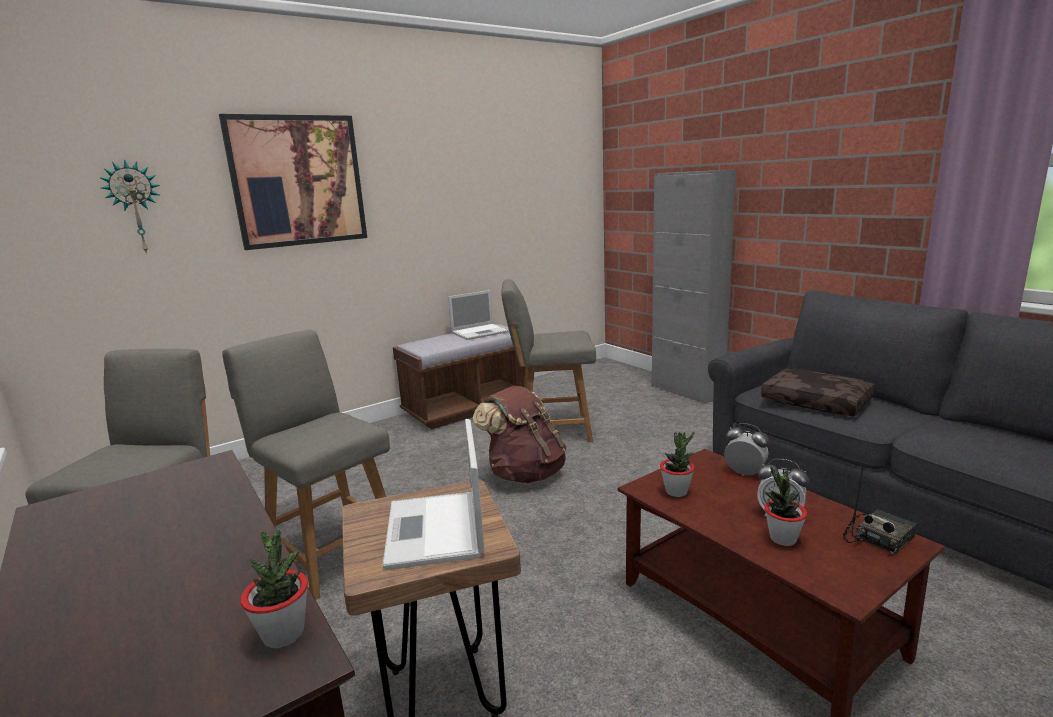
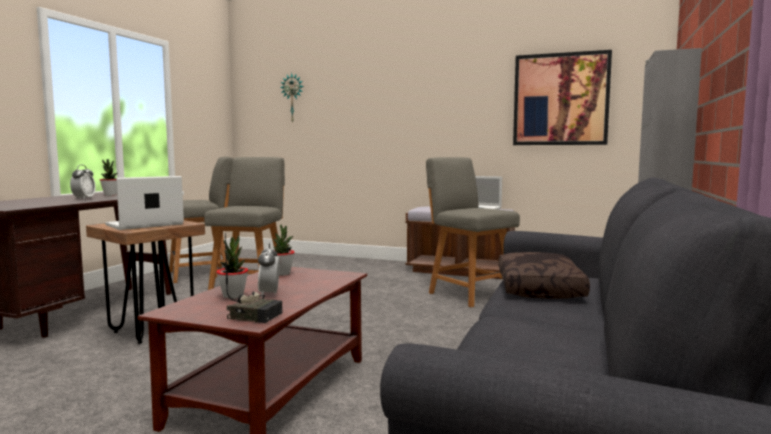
camera: 55 degrees right, 10 degrees down
(284, 634) = (28, 206): potted plant -> potted plant (111, 195)
(298, 181) = (373, 84): picture -> picture (560, 99)
(525, 473) = (388, 301): brown backpack -> none
(744, 473) = (332, 283): alarm clock -> alarm clock (84, 199)

